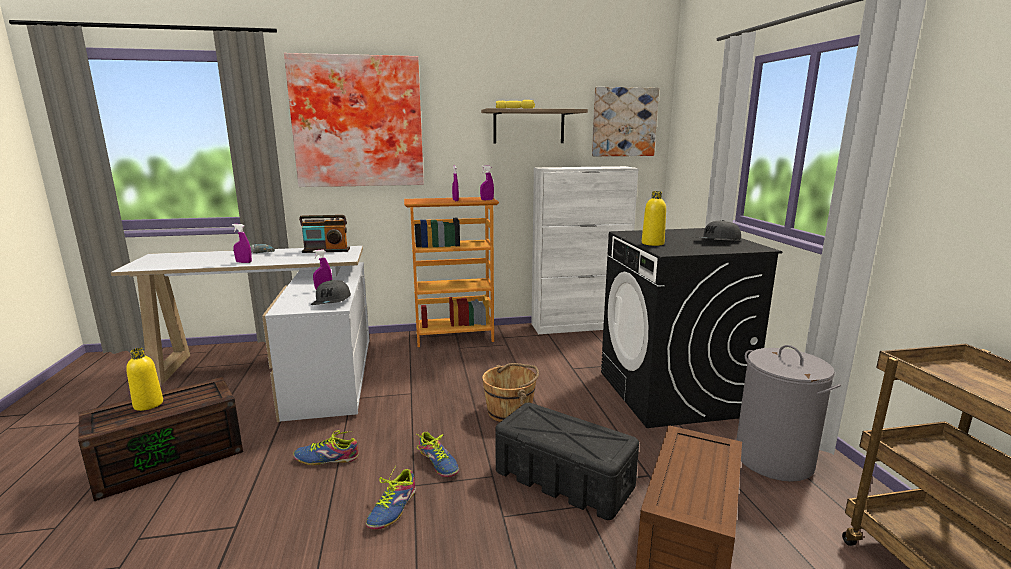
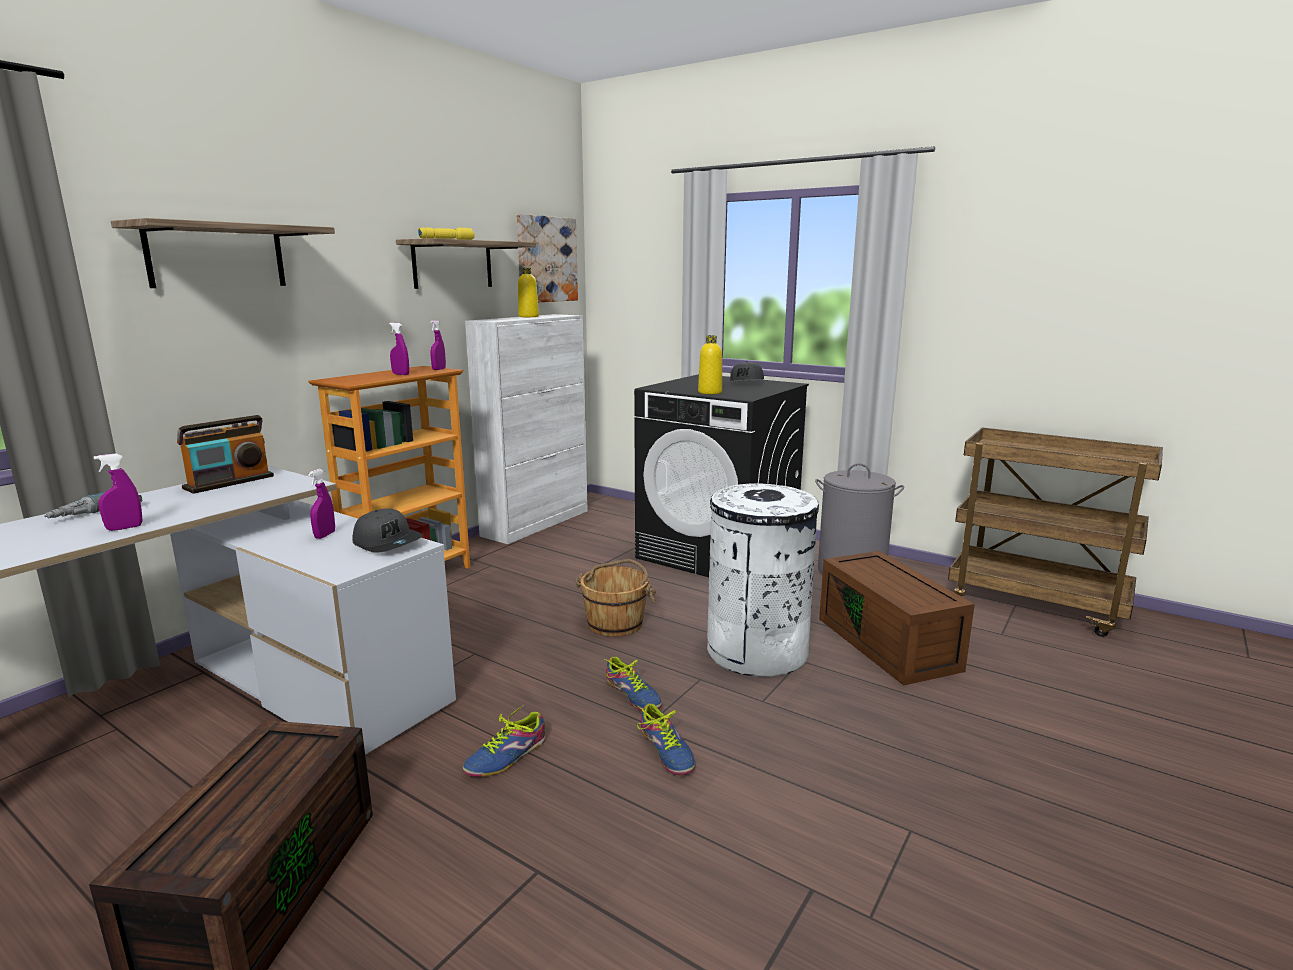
camera: 45 degrees left, 0 degrees up
(148, 404) = (223, 803): yellow bottle -> yellow bottle (528, 316)
(358, 122) = (217, 256): picture -> shelf
(438, 462) = (633, 695): shoe -> shoe turned 45 degrees clockwise
(564, 479) = (756, 651): black storage box -> white trash can

